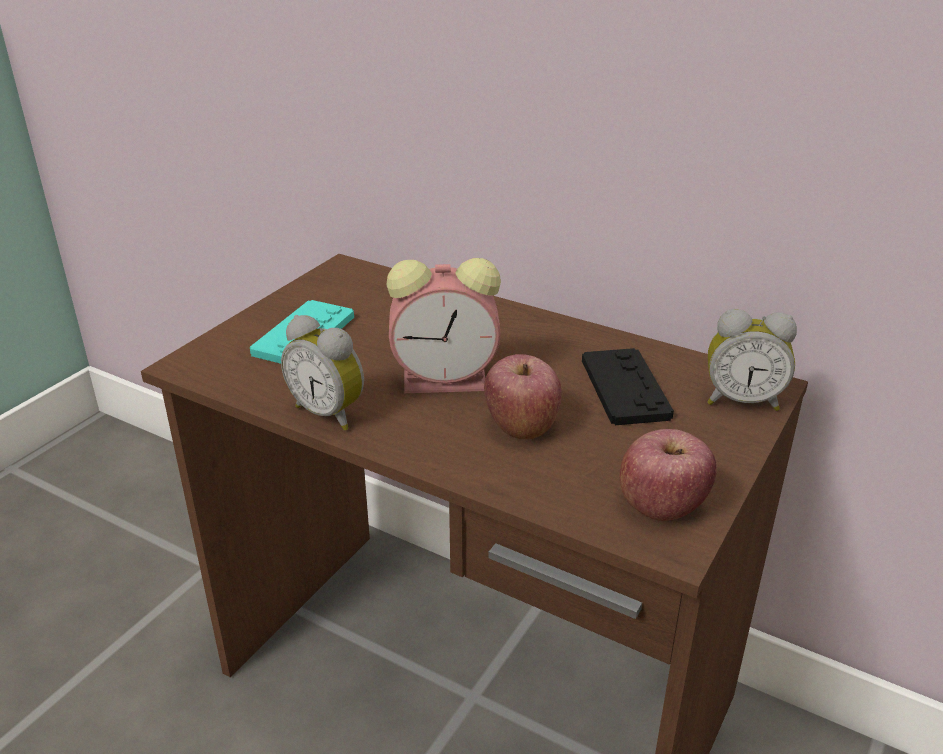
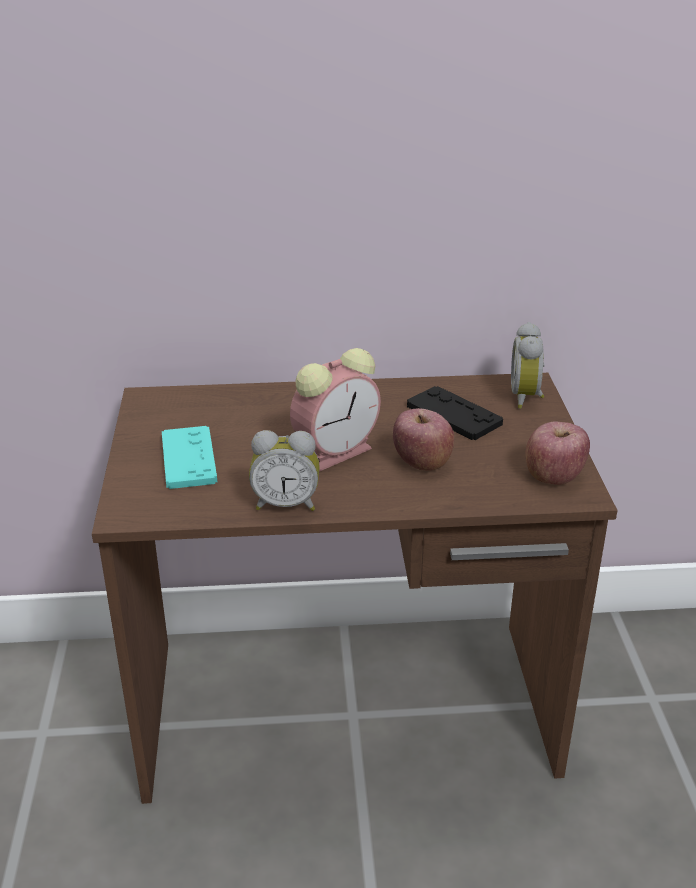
camera: 35 degrees left, 0 degrees up
(742, 400) = (527, 397): alarm clock -> alarm clock turned 120 degrees clockwise

